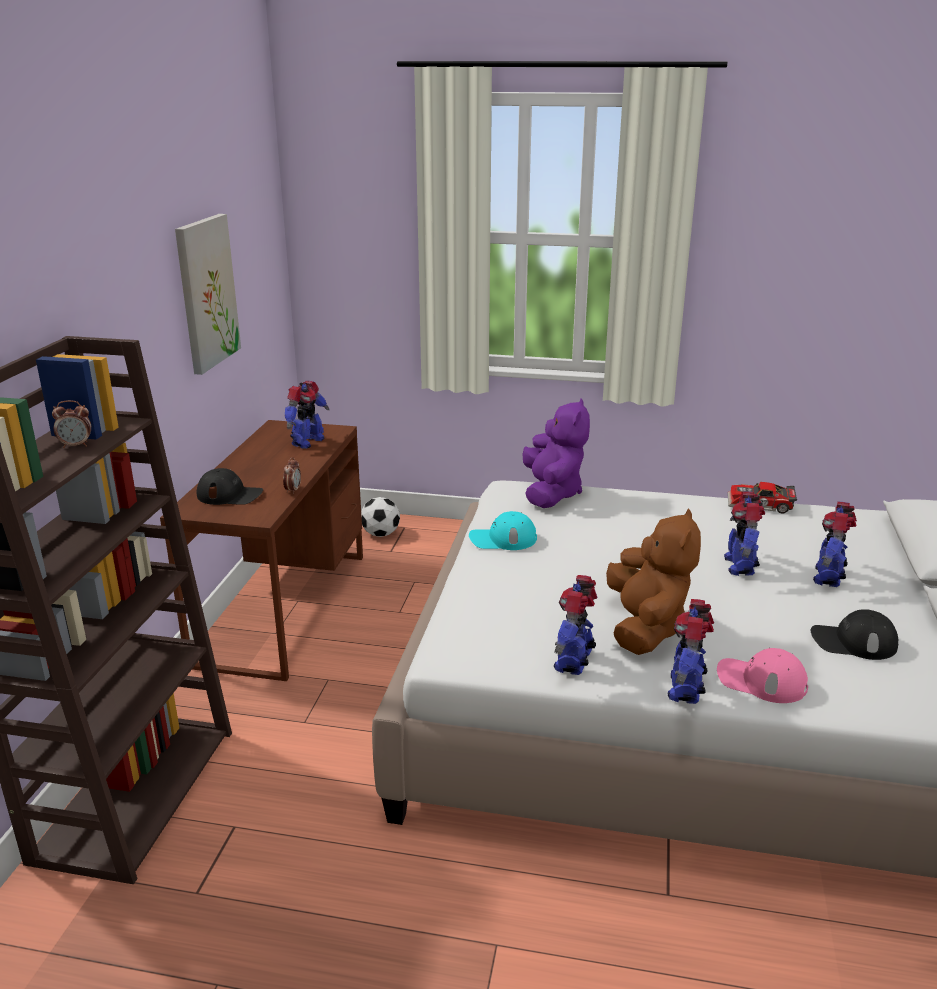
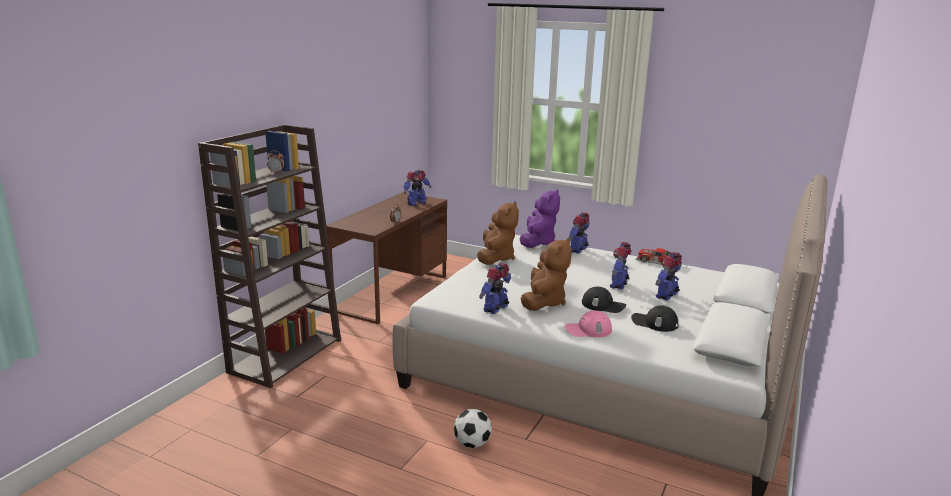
camera: 15 degrees right, 5 degrees down
(206, 292) = (369, 117): picture -> none
(230, 495) = (363, 221): black cap -> black cap (603, 305)
(381, 534) = (461, 268): football -> football (472, 443)
(502, 539) = (496, 258): turquoise cap -> brown plush toy
(686, 688) = (545, 326): toy robot -> toy robot (578, 250)
(761, 681) = (588, 330): pink cap -> pink cap turned 45 degrees counterclockwise

